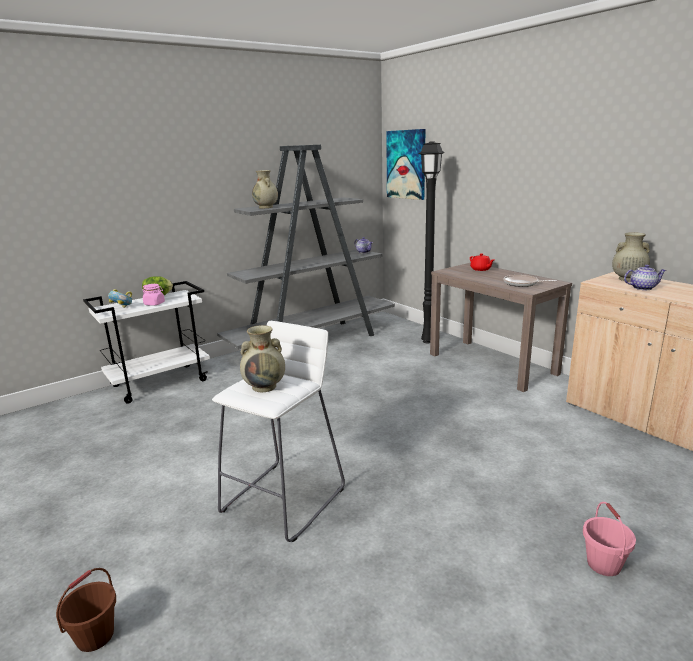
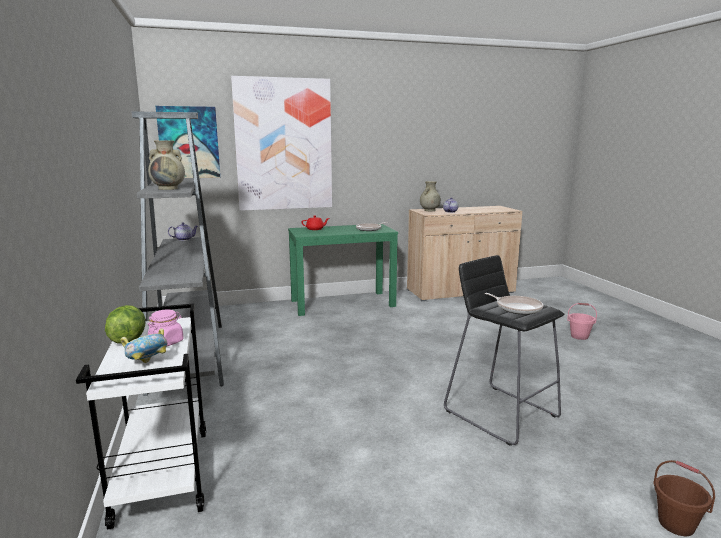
camera: 70 degrees left, 5 degrees down
(265, 386) = (516, 308): beige vase -> frying pan
(284, 499) = (500, 413): white stool -> black stool
(428, 341) = (271, 310): black floor lamp -> none
(476, 168) = (284, 145): none -> picture
(492, 364) = (343, 303): brown console table -> green console table

